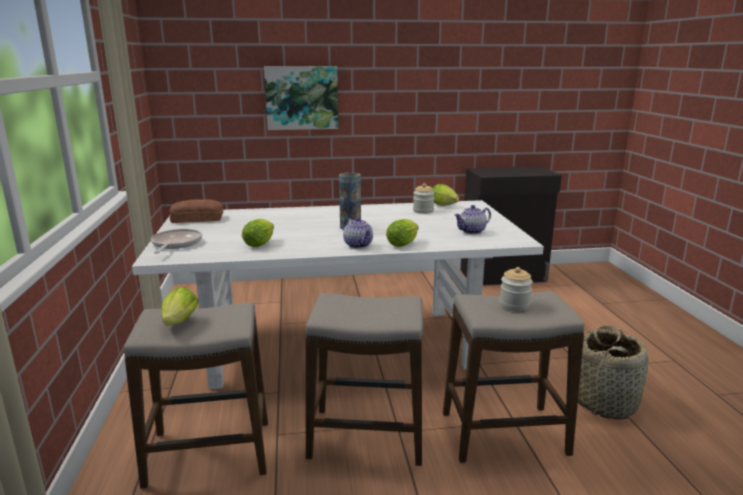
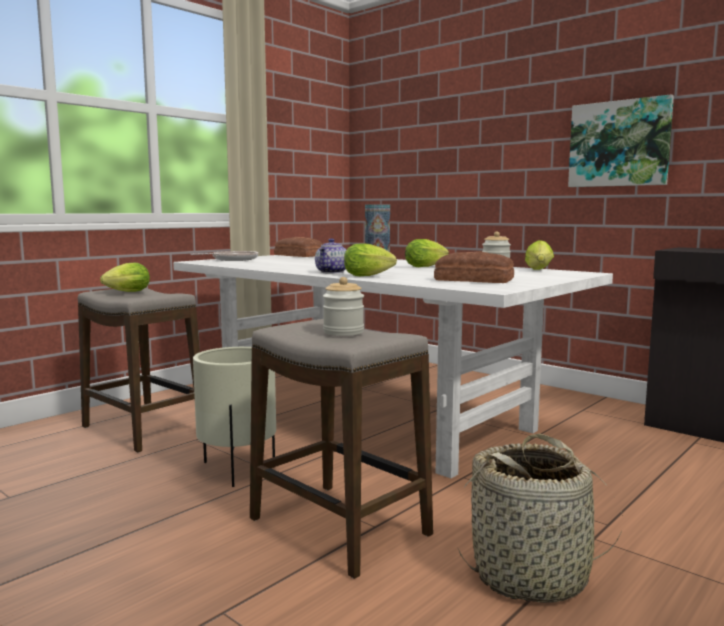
camera: 50 degrees right, 10 degrees down
(261, 243) = (276, 264): lettuce -> lettuce (427, 267)
(302, 98) = (471, 152): picture -> picture (619, 144)
(367, 437) = (237, 469): stool -> beige planter
(472, 231) = (474, 280): teapot -> bread

